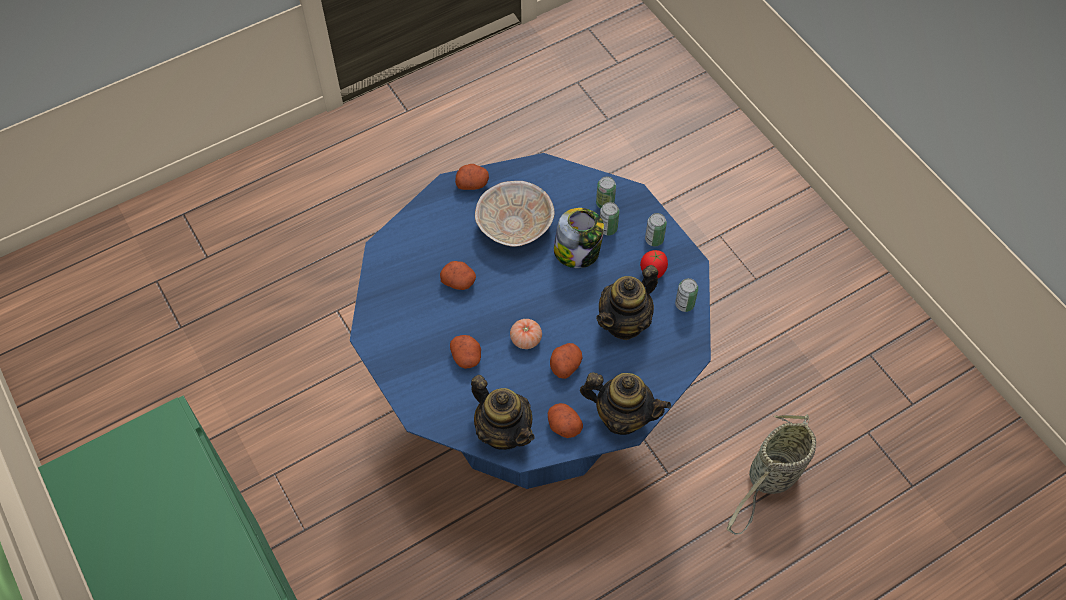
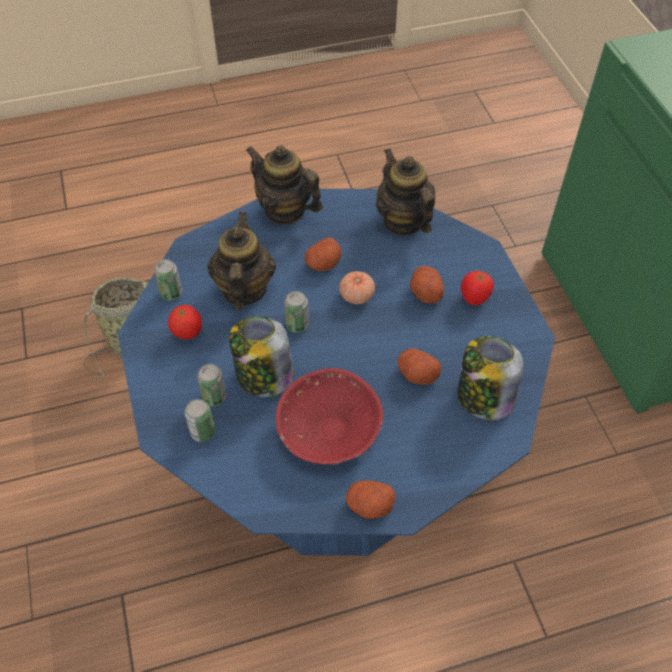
camera: 165 degrees left, 5 degrees down
(403, 274) = (483, 398): none -> jar
(422, 359) = (474, 299): none -> tomato
(515, 224) = (328, 430): beige bowl -> red bowl
(563, 425) = (344, 214): potato -> none
(625, 322) = (244, 289): teapot -> teapot turned 60 degrees counterclockwise
(654, 239) = (166, 371): can -> can (297, 325)

